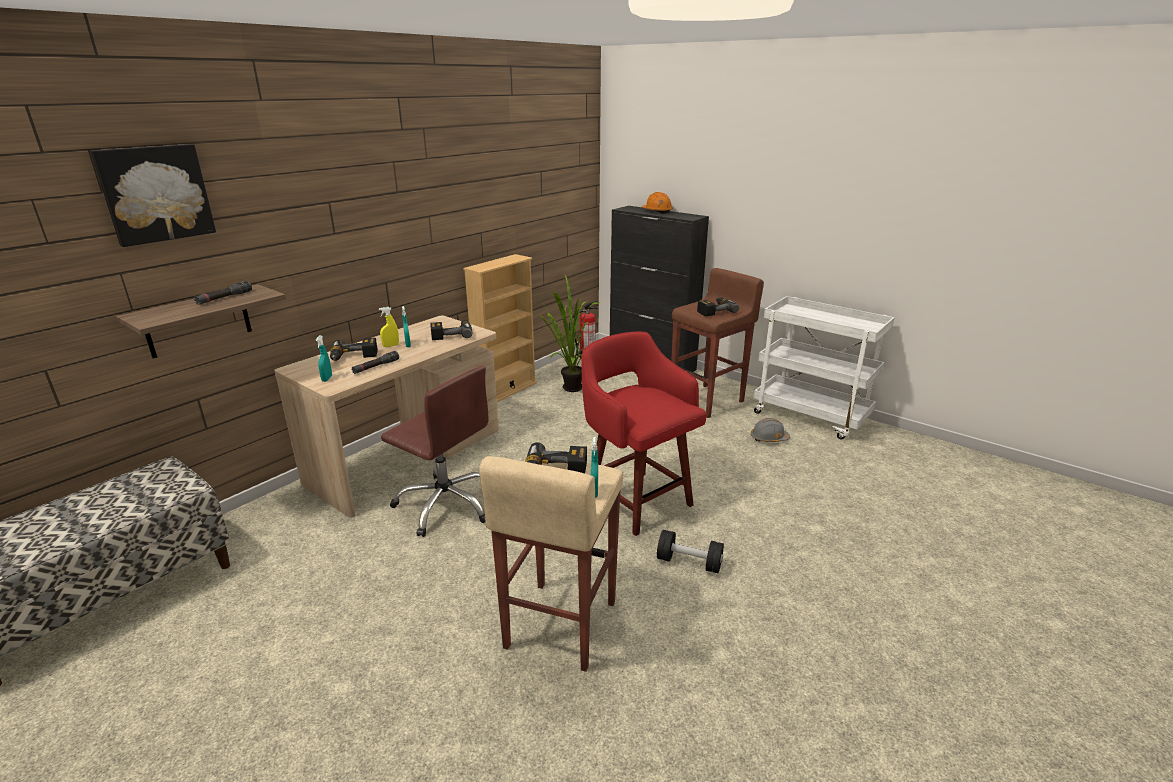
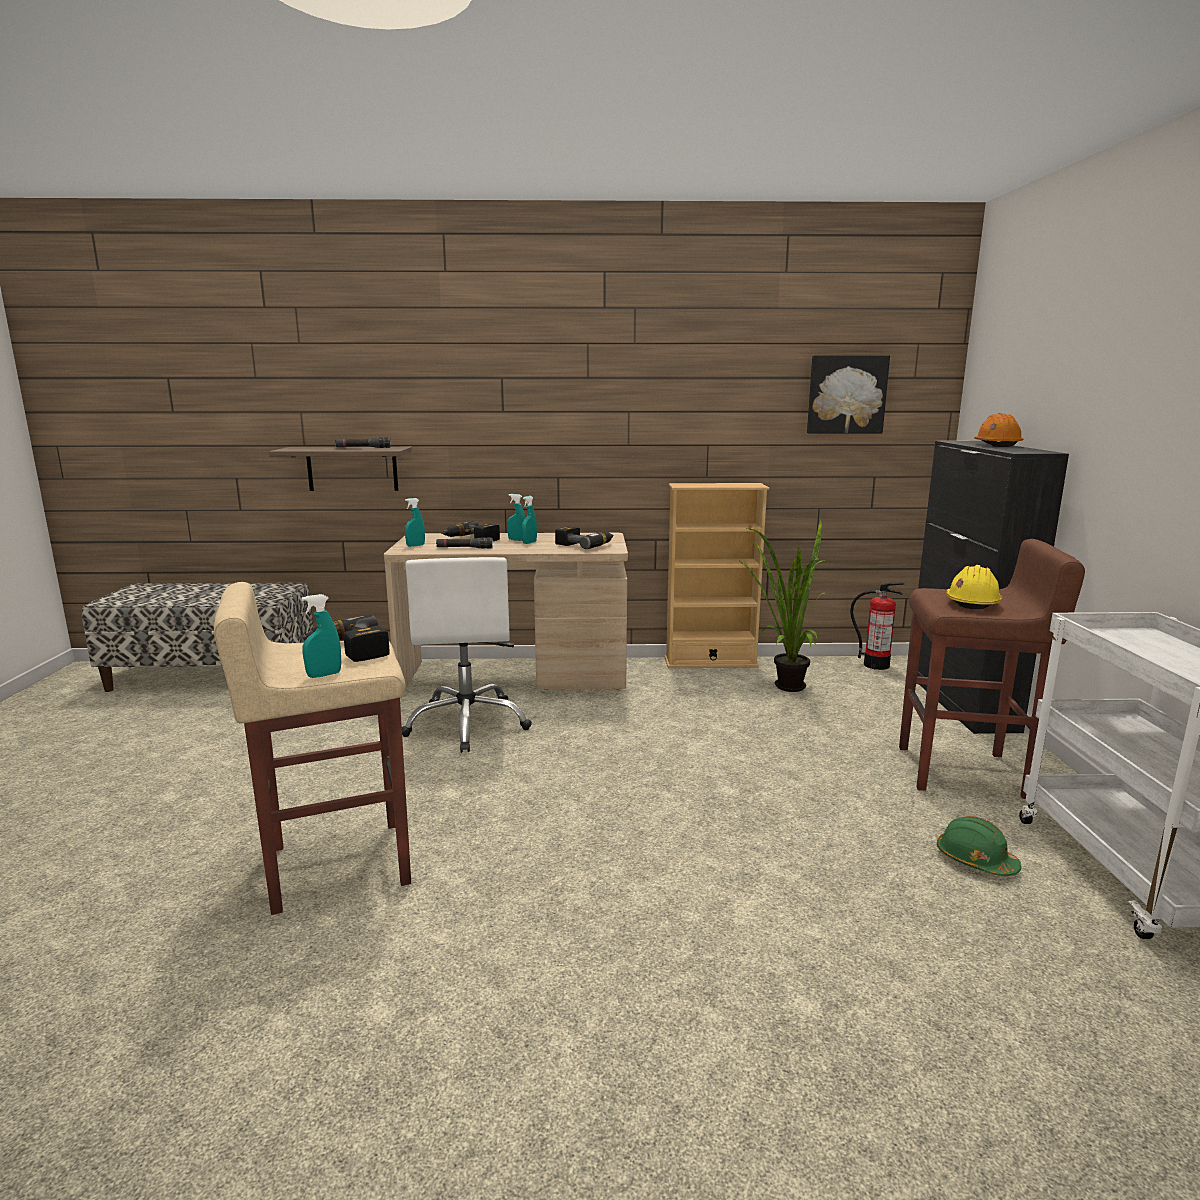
camera: 50 degrees right, 10 degrees down
(155, 194) = (336, 348): picture -> picture (846, 394)
(391, 345) = (517, 540): yellow spray bottle -> turquoise spray bottle
(446, 504) = (468, 724): brown office chair -> white office chair
(636, 500) = (629, 817): red stool -> none
(689, 562) = (549, 909): black dumbbell -> none
(714, 311) = (972, 602): power drill -> yellow hard hat
(769, 438) = (975, 860): grey hard hat -> green hard hat

